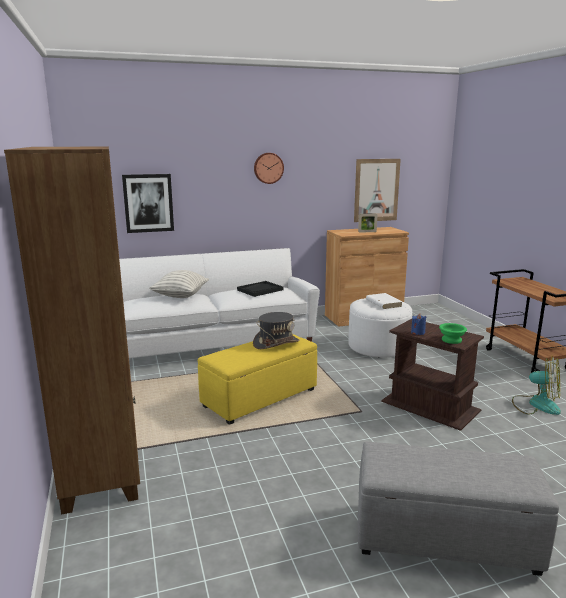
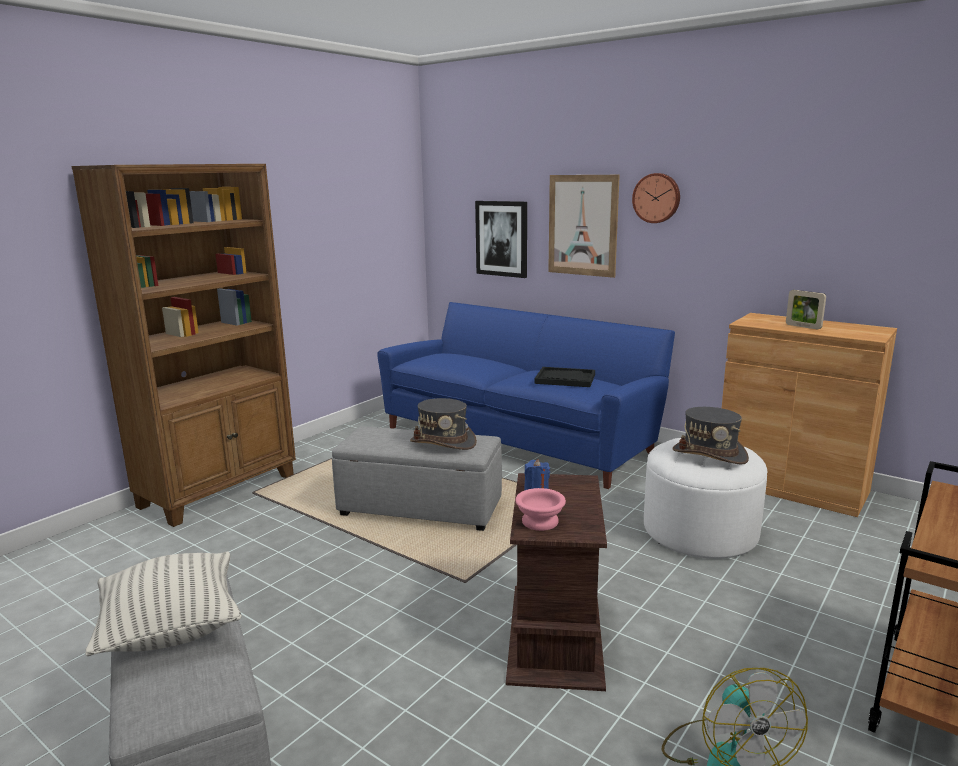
camera: 55 degrees right, 0 degrees up
(180, 296) = (477, 361): pillow -> pillow (171, 629)
(212, 343) = (519, 437): white sofa -> blue sofa
(259, 398) = (419, 509): yellow ottoman -> grey ottoman
(376, 190) = (868, 249): picture -> picture (582, 225)
(383, 303) = (709, 454): white book -> grey hat
(451, 340) = (541, 521): green bowl -> pink bowl

